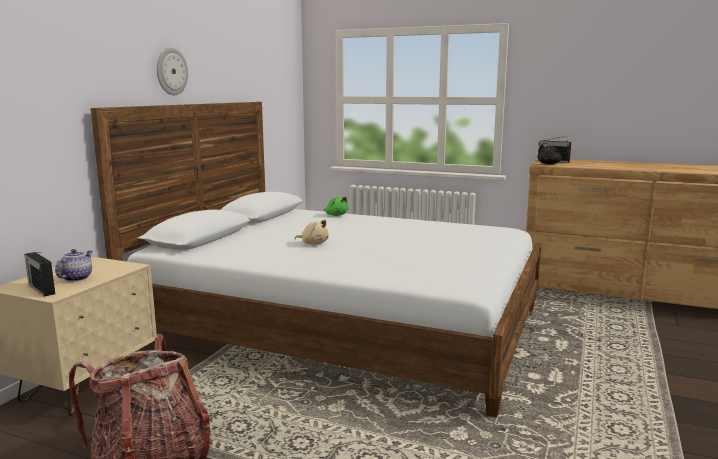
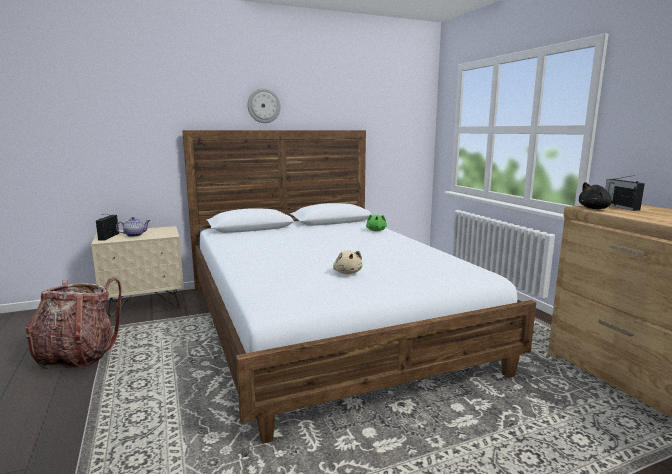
camera: 45 degrees right, 0 degrees up
(313, 243) = (290, 246): beige plush toy -> beige plush toy (347, 273)

